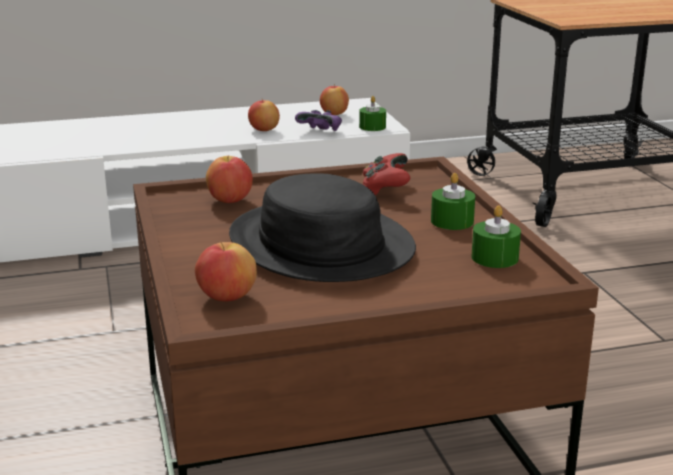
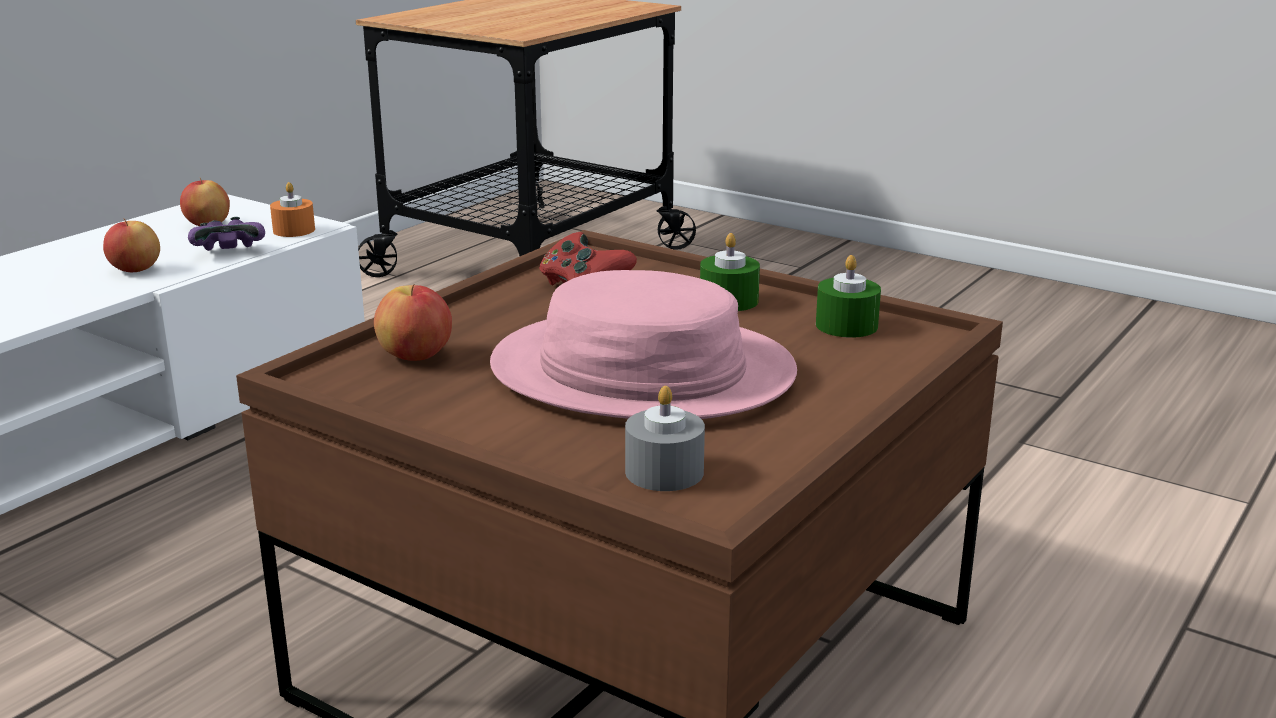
camera: 40 degrees left, 0 degrees up
(226, 297) = (664, 472): apple -> grey candle
(320, 244) = (642, 372): black hat -> pink hat
(372, 127) = (294, 230): green candle -> orange candle

